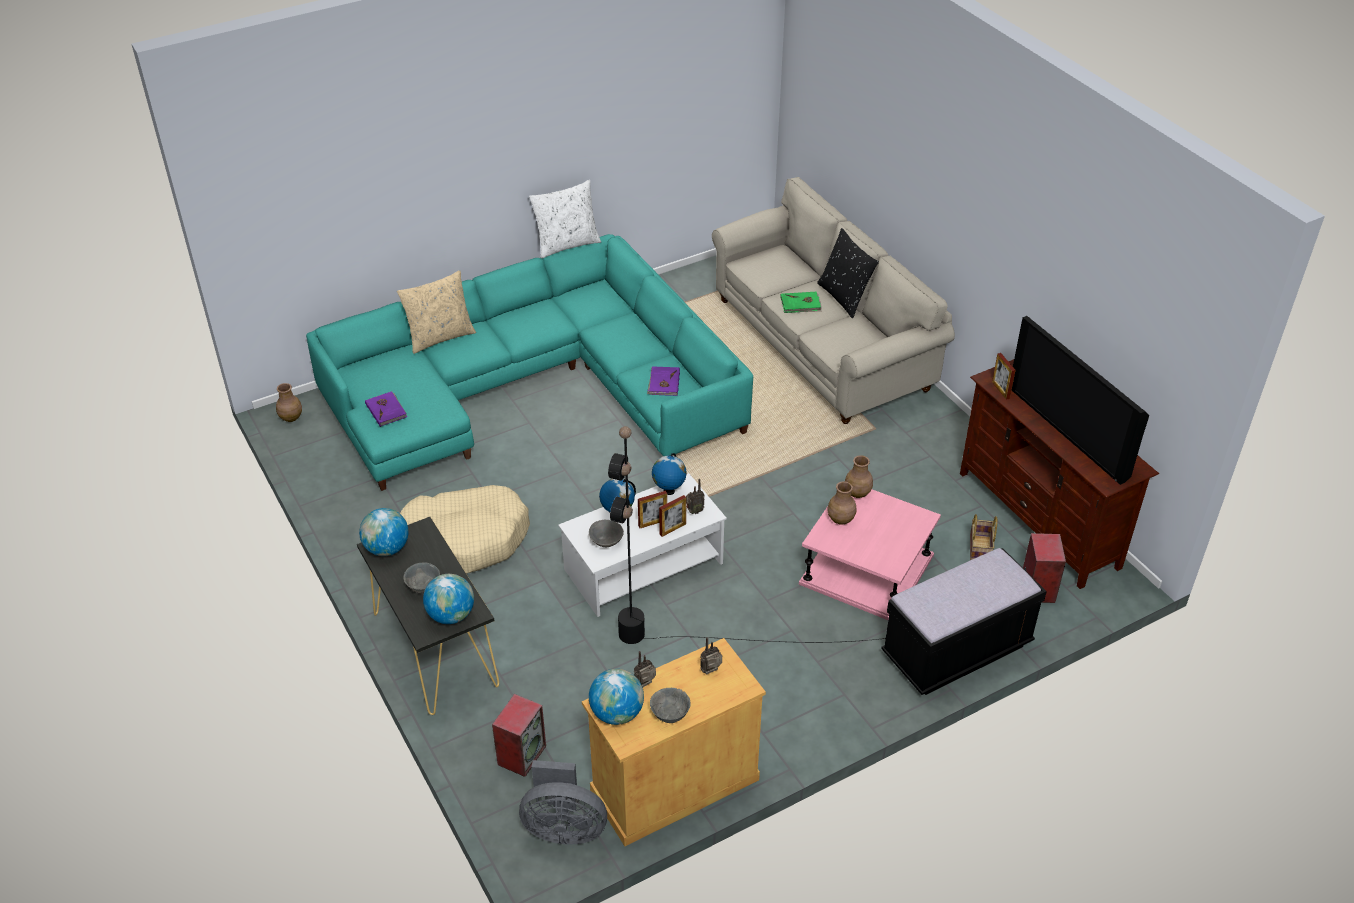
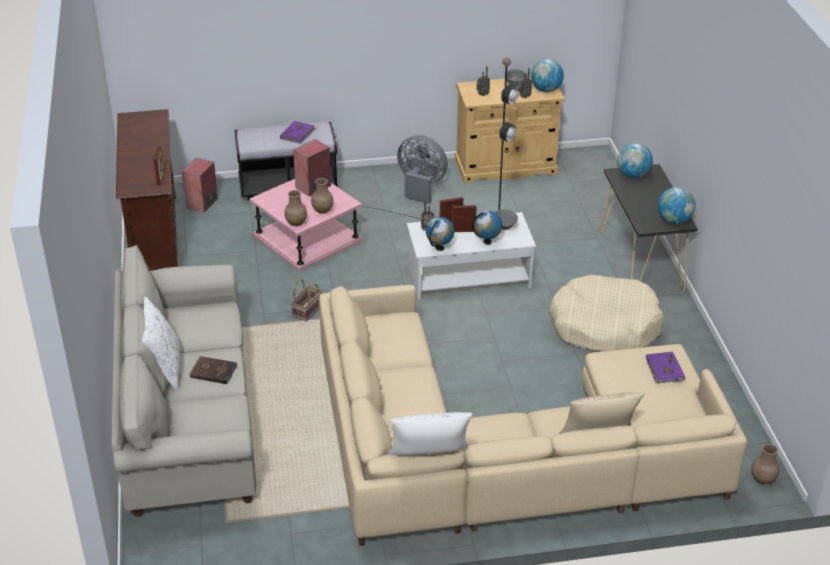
camera: 160 degrees left, 5 degrees down
(424, 586) = (649, 194): grey bowl -> none
(521, 754) = (594, 197): speaker -> speaker (313, 187)
(535, 386) = (501, 450): turquoise sofa -> beige sofa
(563, 828) = (578, 164): grey fan -> grey fan (420, 186)
(663, 383) = (395, 334): purple book -> purple book (298, 133)
(801, 304) = (213, 371): green book -> brown book
(844, 297) = (164, 368): black pillow -> white pillow
(980, 549) = (216, 231): basket -> basket (307, 310)
(1070, 431) = (144, 144): television -> none

